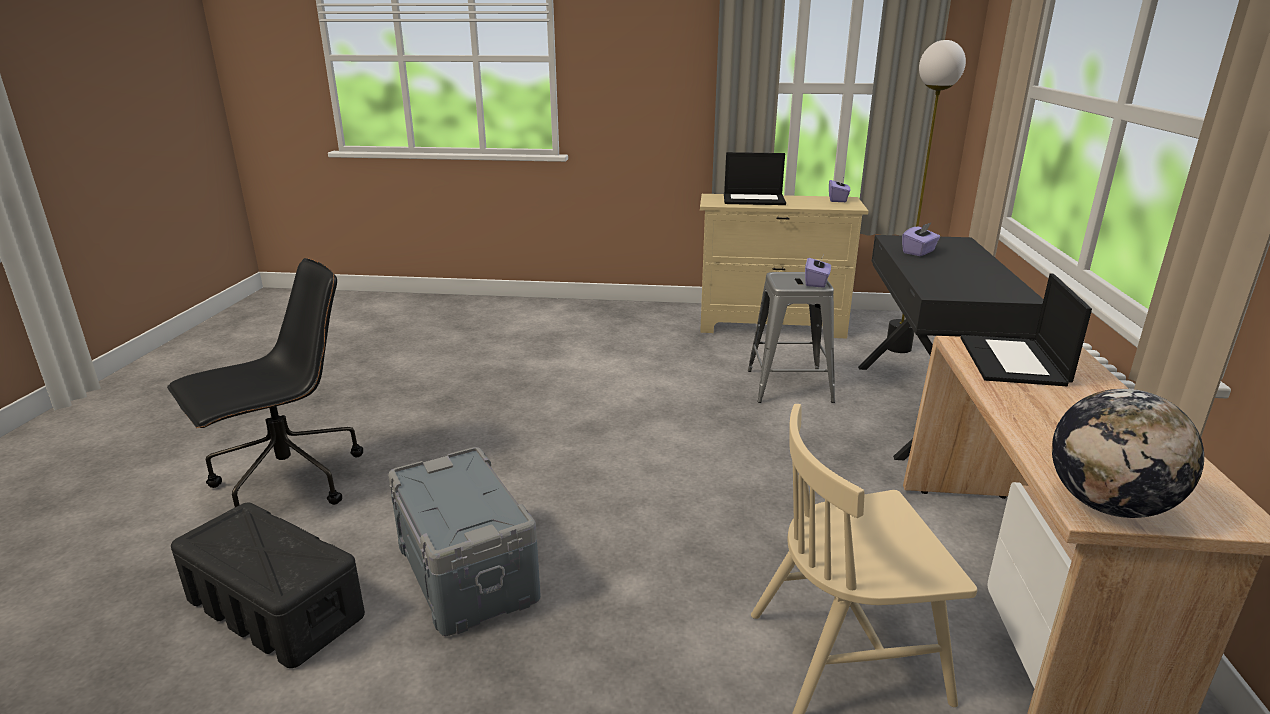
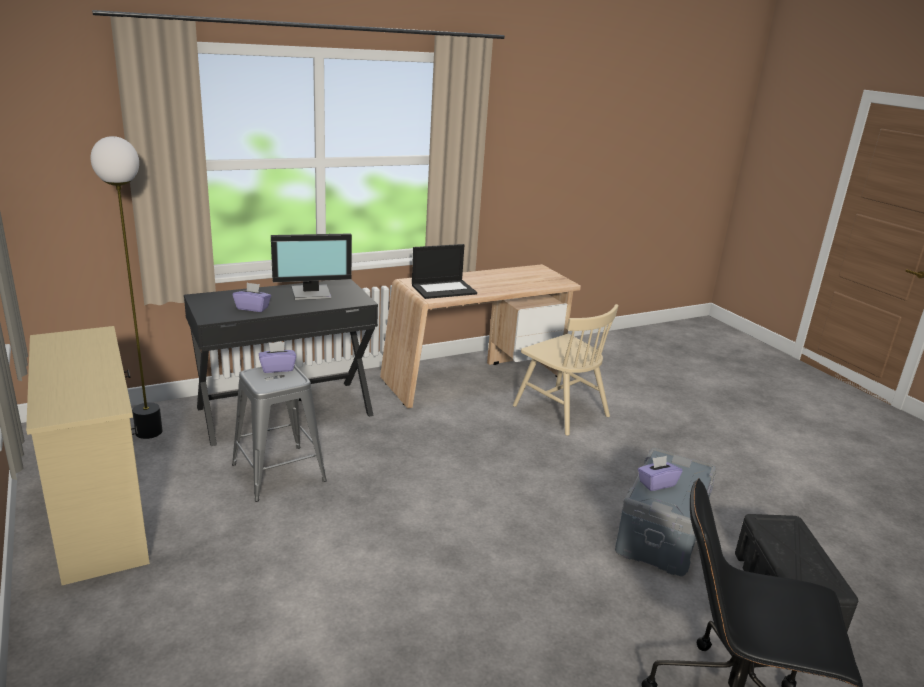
camera: 125 degrees left, 0 degrees up
(754, 199) = (71, 386): laptop -> none
(838, 200) = (56, 342): purple tissue box -> purple tissue box (656, 483)
(970, 277) = (312, 293): none -> monitor
(1108, 506) = (558, 280): globe -> none

